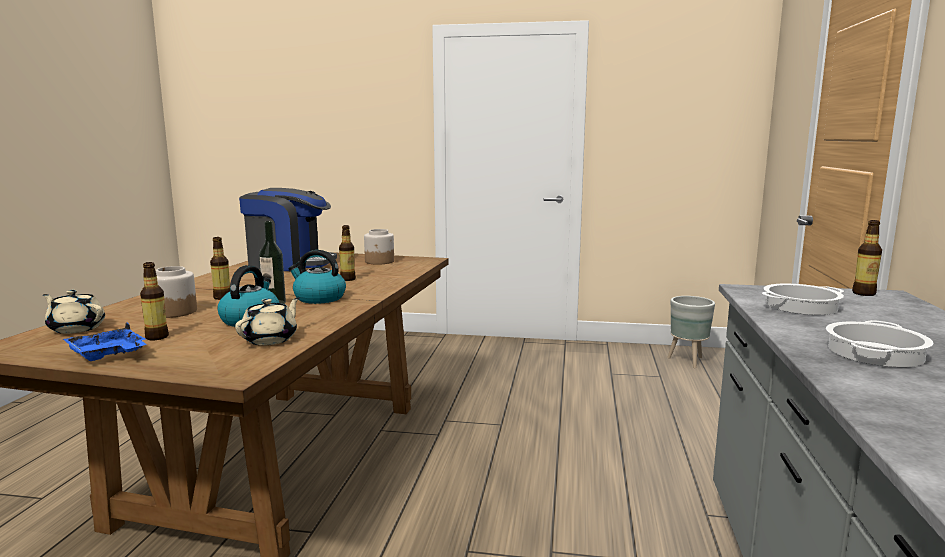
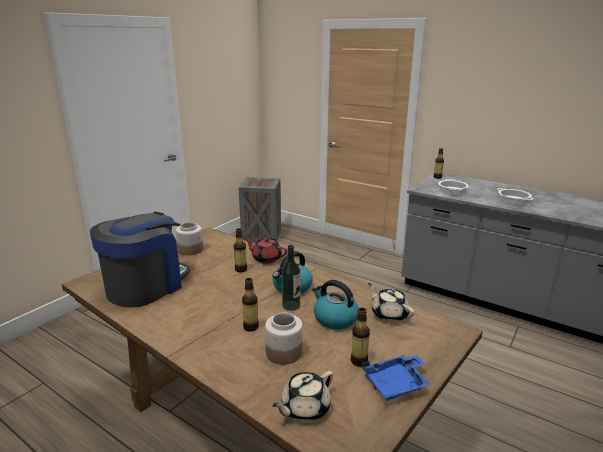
camera: 65 degrees left, 10 degrees up
(385, 282) = (266, 258): none -> red teapot
(688, 361) = (262, 235): grey planter -> crate

